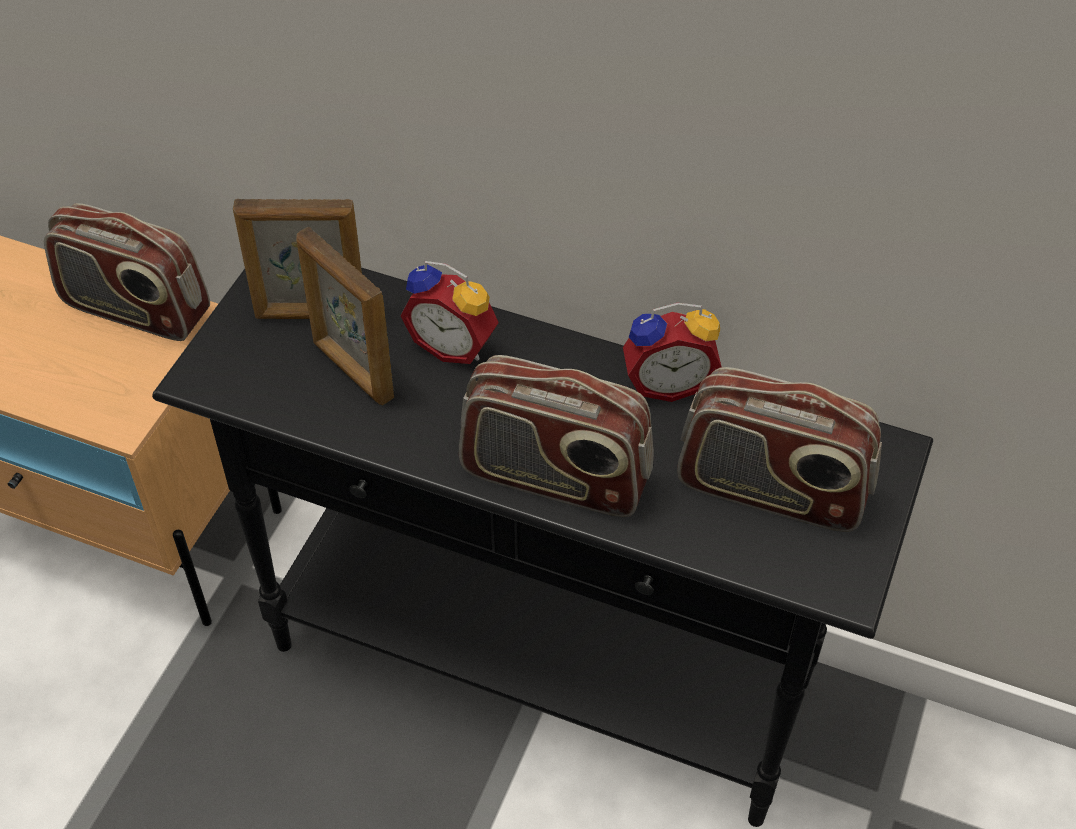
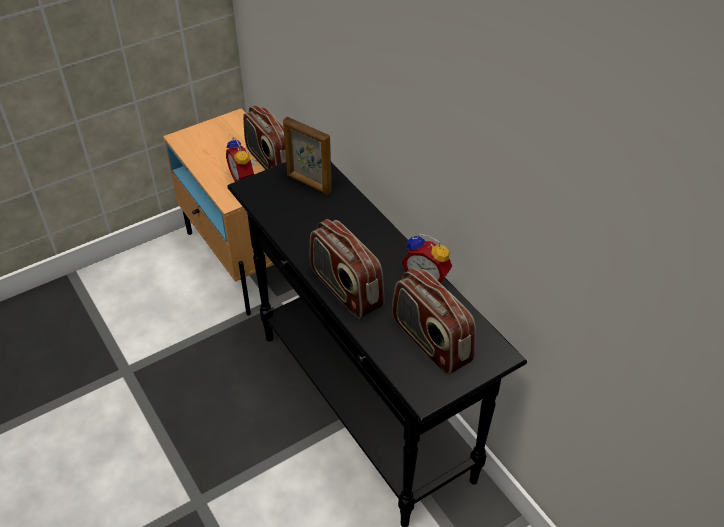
camera: 35 degrees right, 5 degrees down
(352, 370) = (305, 211): picture frame -> none
(454, 345) = (353, 221): alarm clock -> alarm clock (244, 178)

